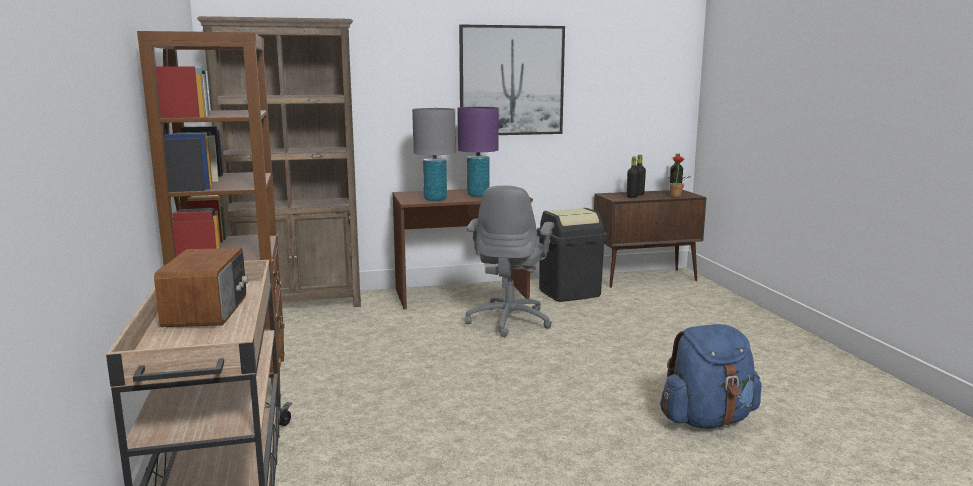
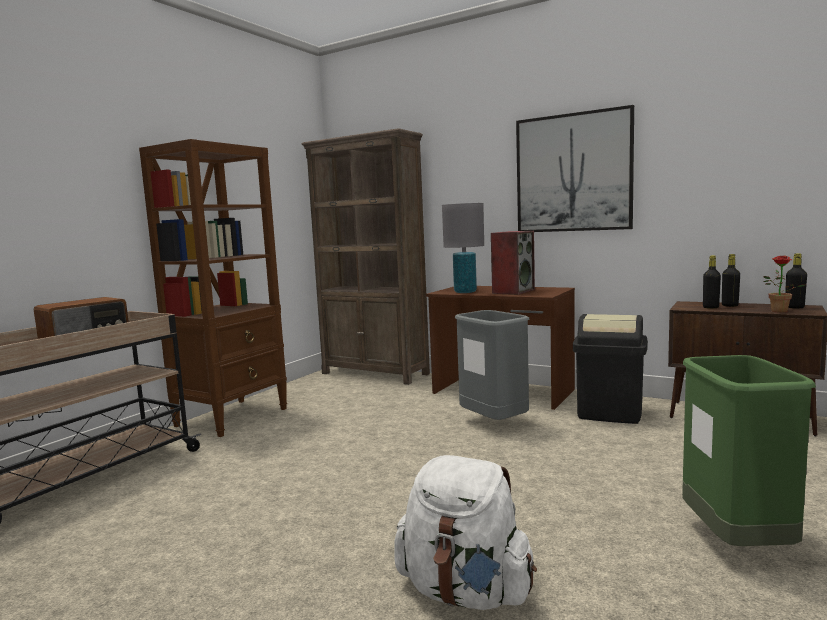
camera: 45 degrees right, 5 degrees down
(478, 195) = (513, 291): purple table lamp -> speaker
(510, 321) = (493, 423): grey office chair -> grey trash can
(707, 420) = (465, 592): blue backpack -> white backpack
(761, 348) = (736, 542): none -> green trash can

